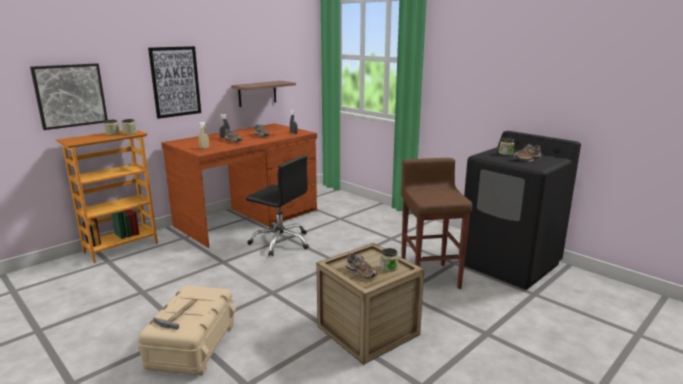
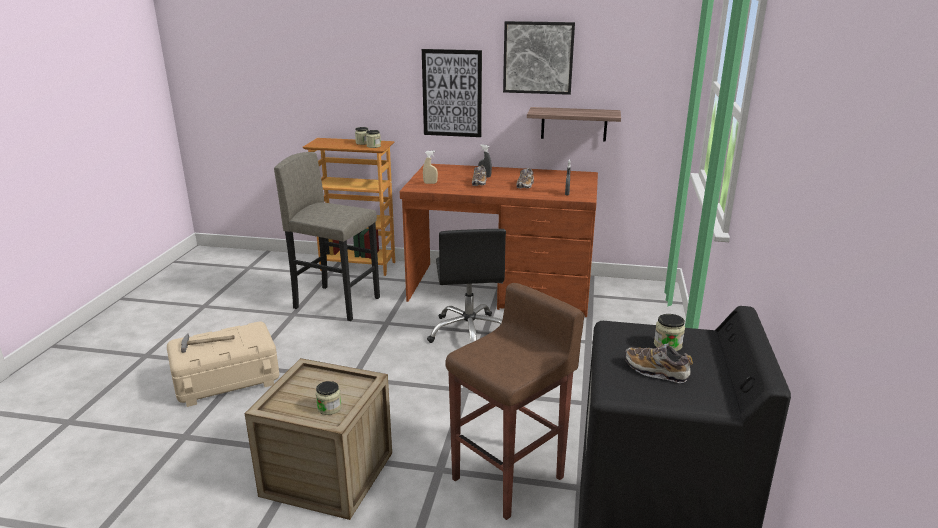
camera: 55 degrees right, 5 degrees up
(70, 95) = (336, 95): picture -> picture (538, 57)
(160, 270) = (337, 302): none -> grey stool
(361, 273) = (300, 394): shoe -> none

